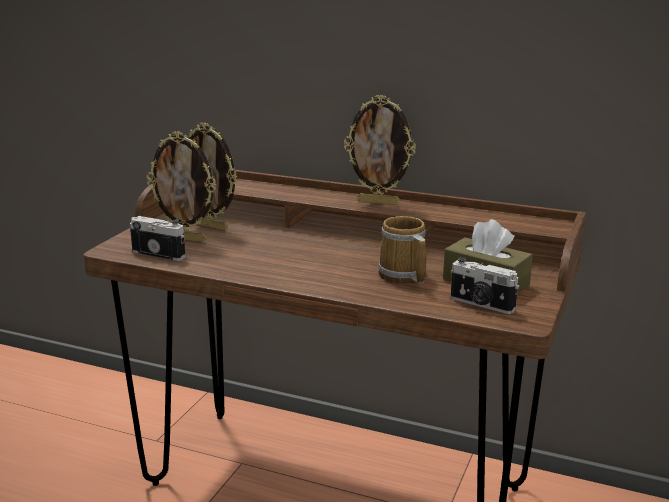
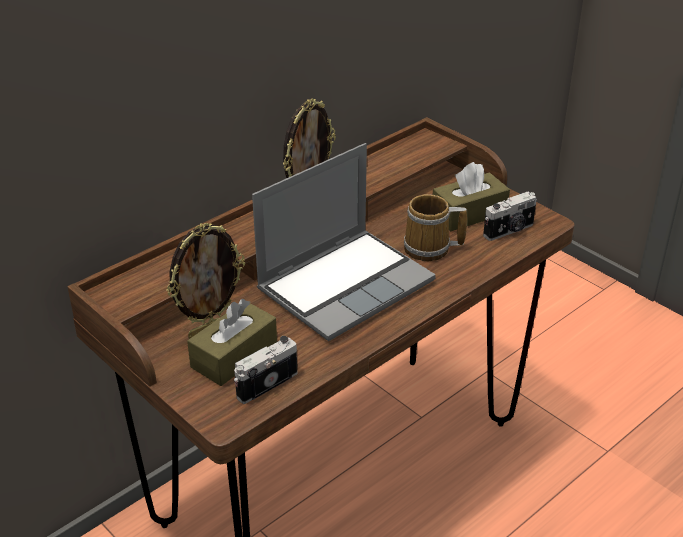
camera: 65 degrees left, 15 degrees up
(186, 238) = (234, 355): picture frame -> brown tissue box
(311, 255) = (346, 284): none -> laptop

